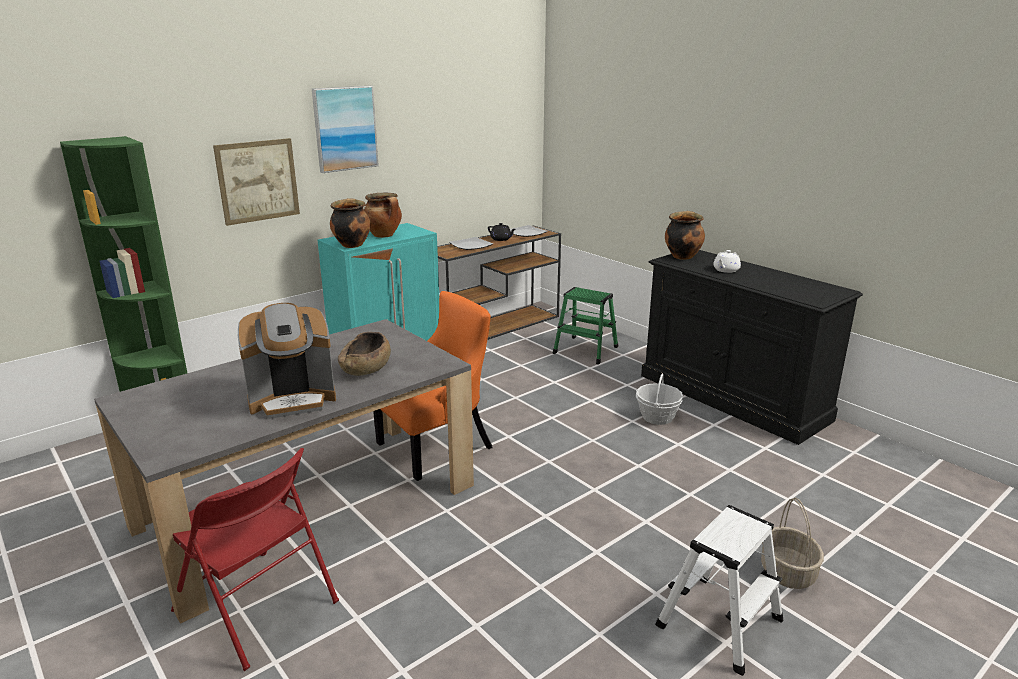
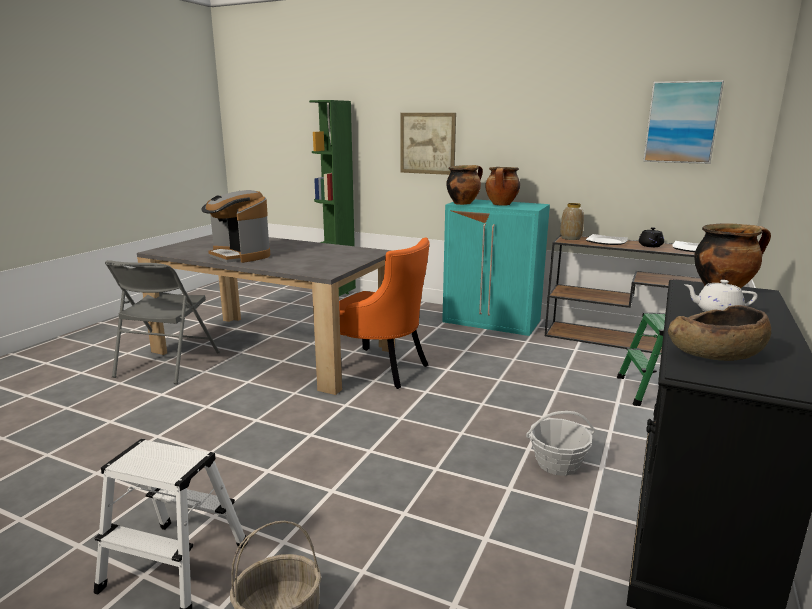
camera: 65 degrees right, 5 degrees down
(255, 606) = (168, 364): red chair -> grey chair
(345, 128) = (504, 109): picture -> picture (681, 122)
(366, 368) = (298, 260): brown bowl -> brown bowl (715, 354)
(443, 251) = (571, 238): none -> vase

